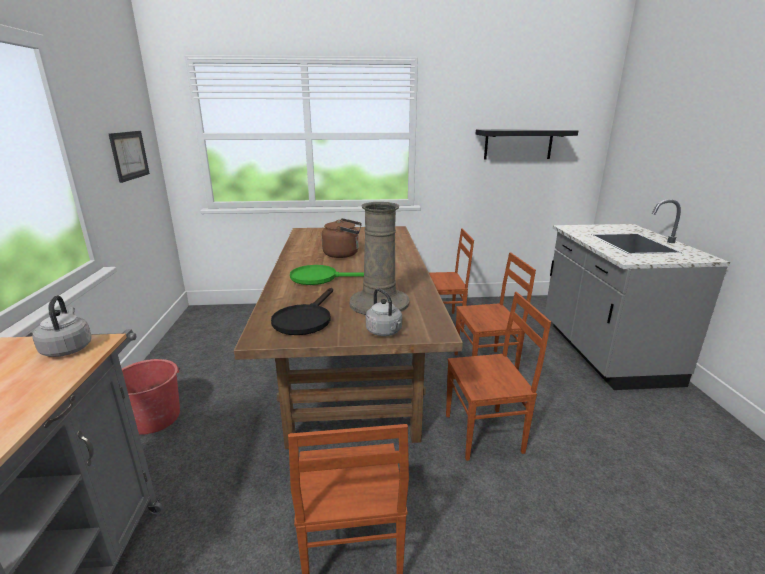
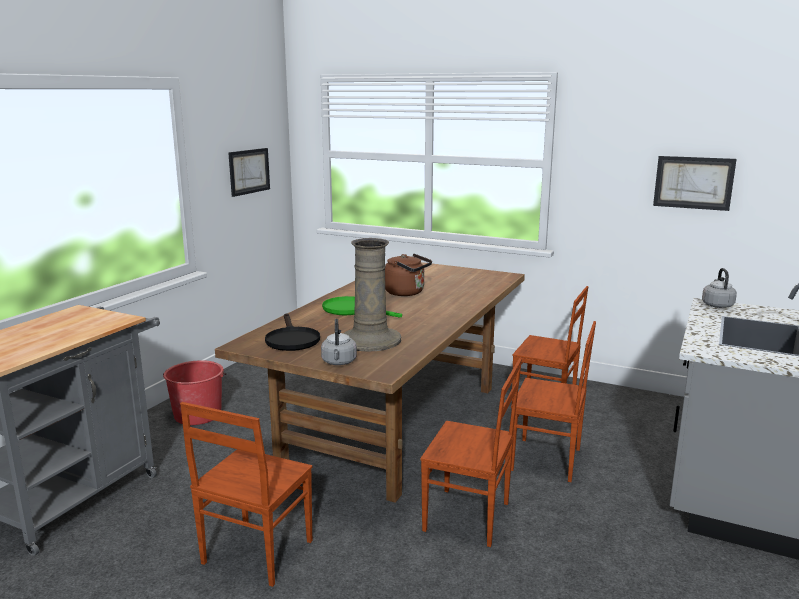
camera: 30 degrees right, 5 degrees down
(68, 348) = (106, 318): grey kettle -> grey kettle (717, 305)
(305, 319) = (291, 339): black frying pan -> black frying pan turned 60 degrees counterclockwise
(518, 144) = (693, 182): black shelf -> picture

